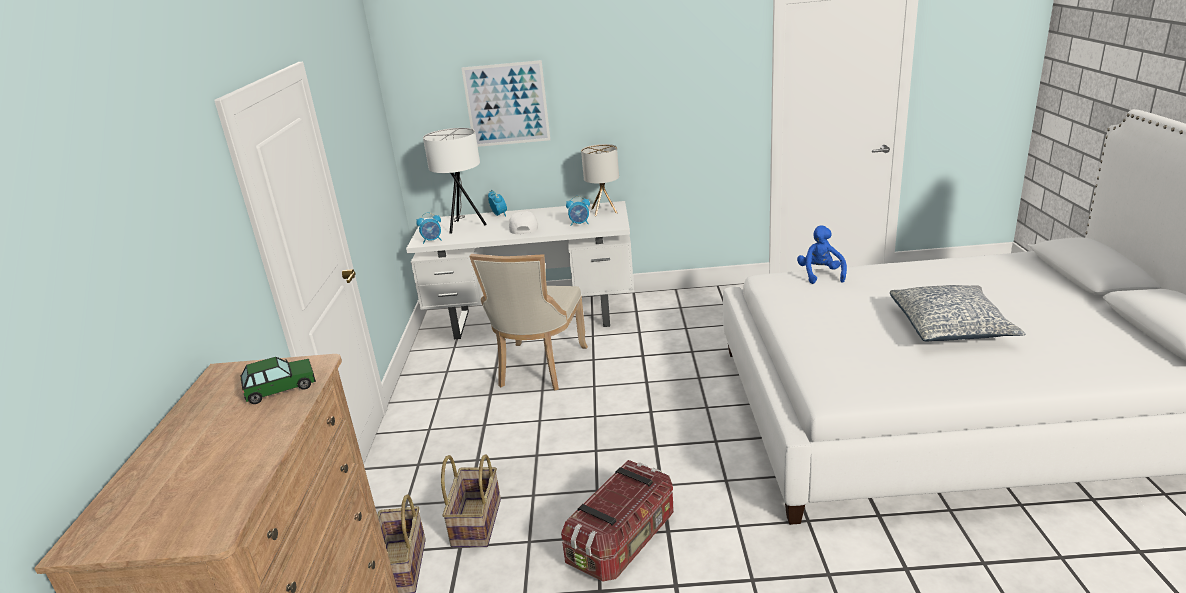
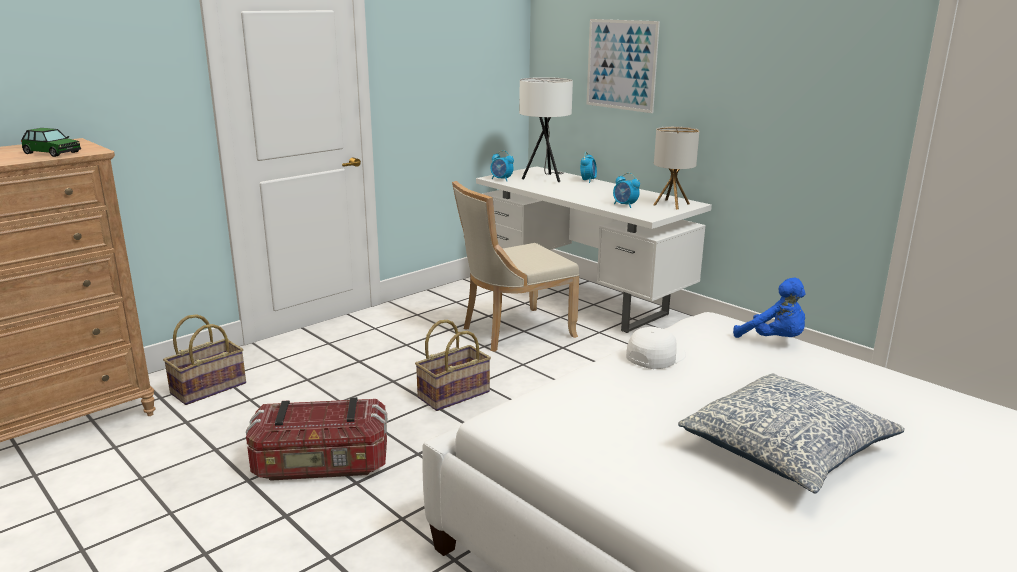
camera: 45 degrees right, 5 degrees down
(475, 522) = (283, 393): basket -> basket (453, 394)
(523, 227) = (579, 193): white cap -> white cap (654, 355)
(820, 275) = (774, 340): blue plush toy -> blue plush toy turned 90 degrees clockwise

